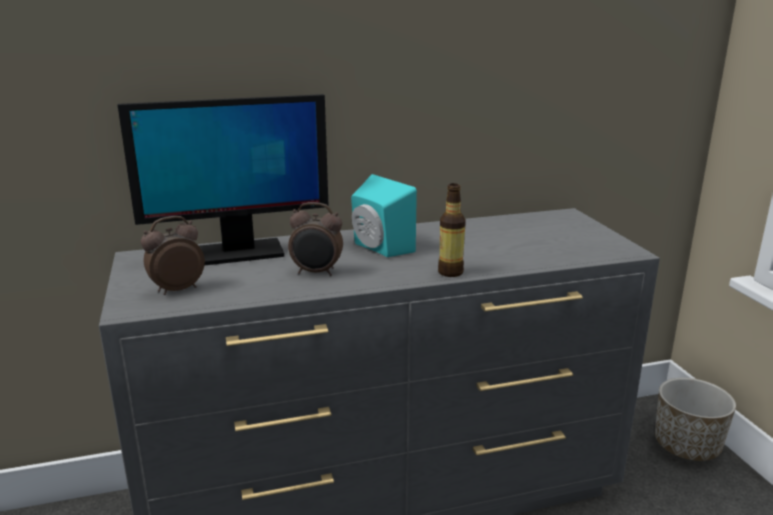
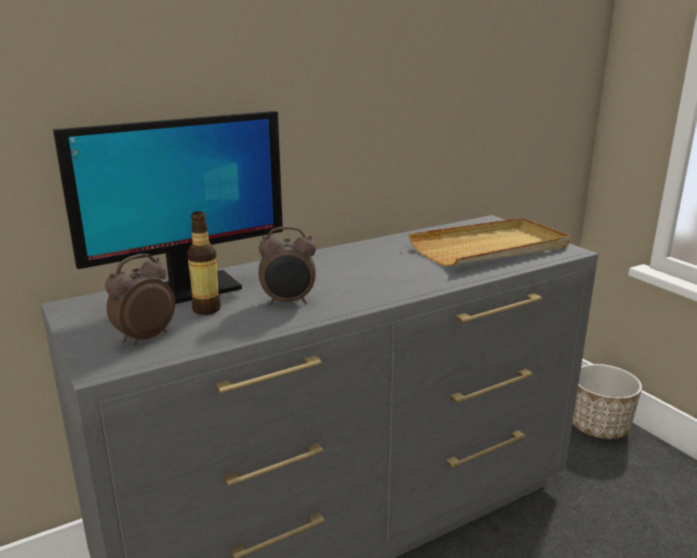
camera: 15 degrees left, 0 degrees up
(378, 248) = (335, 270): turquoise speaker -> none
(450, 272) = (423, 287): bottle -> bottle (206, 309)
(547, 241) = (490, 248): none -> beige tray

